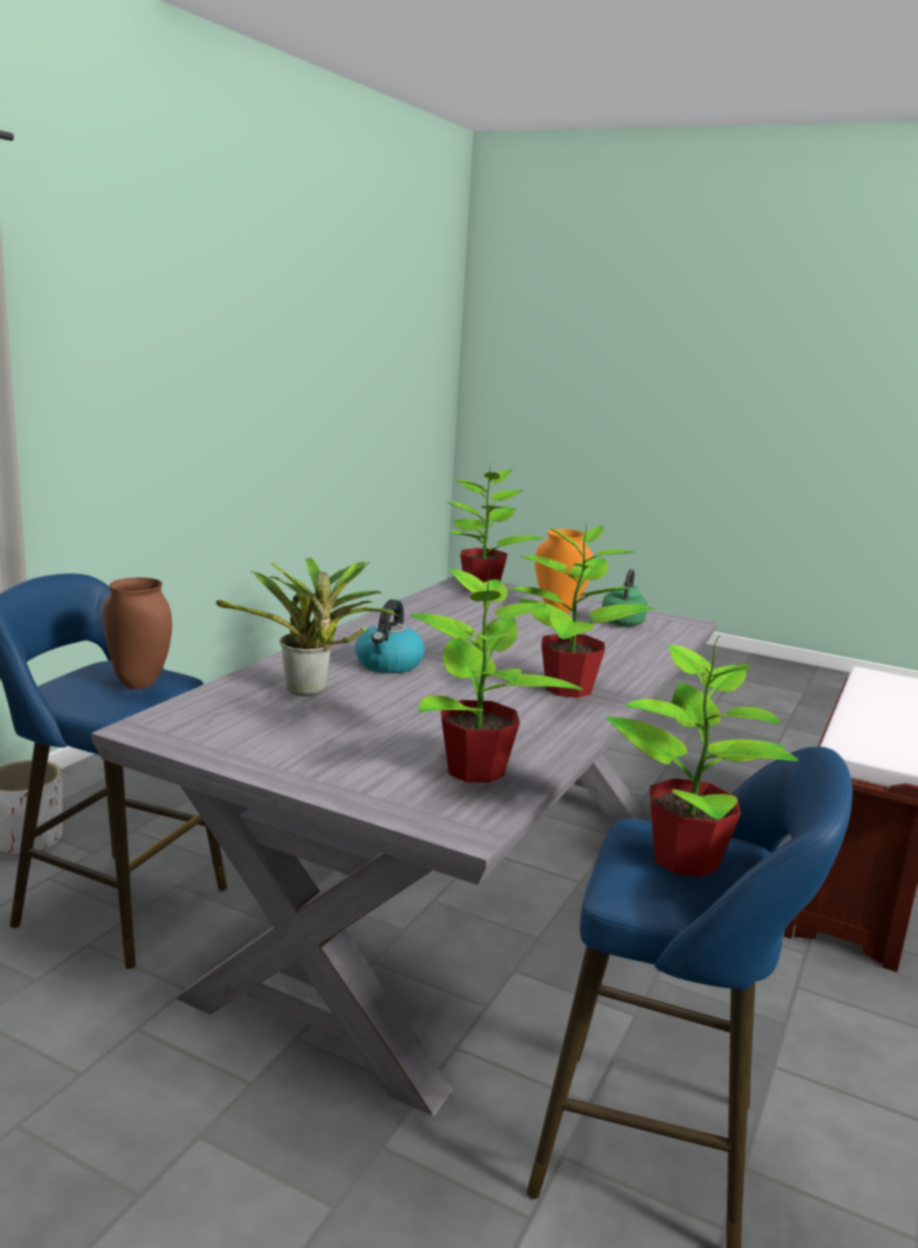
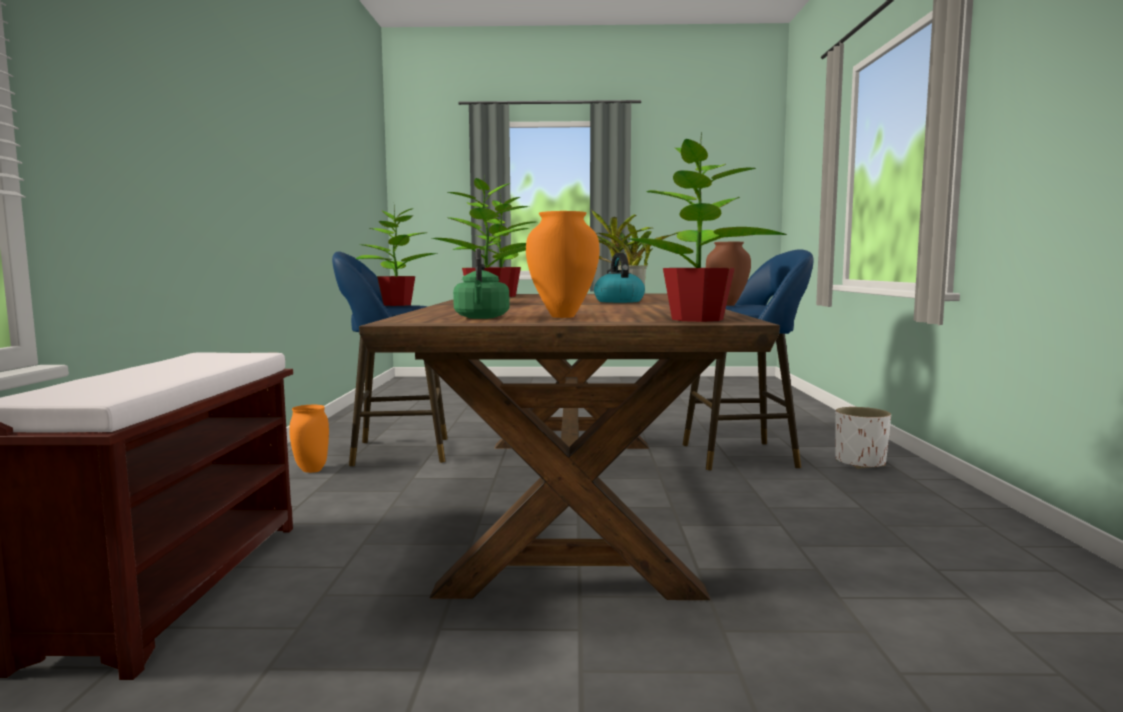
camera: 155 degrees right, 10 degrees down
(452, 893) = (569, 497): grey dining table -> brown dining table
(819, 1113) = (310, 470): none -> orange vase

